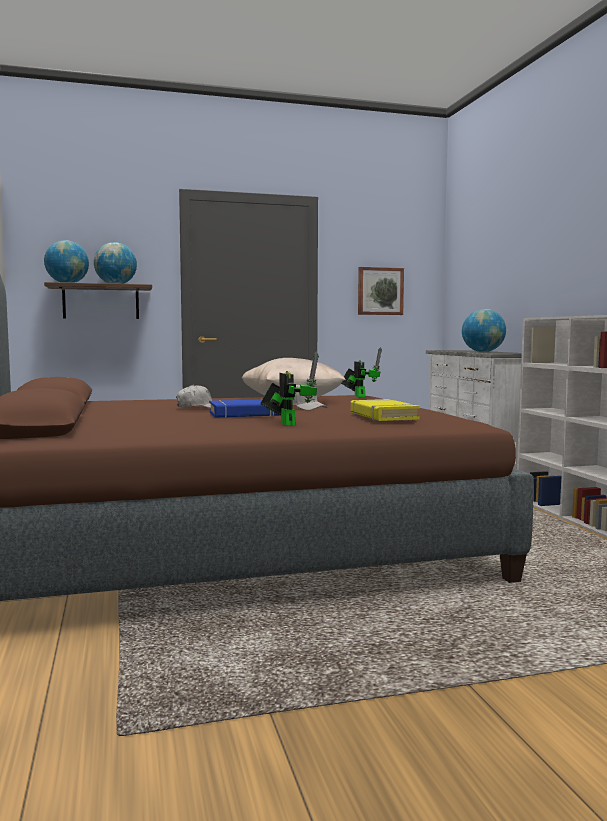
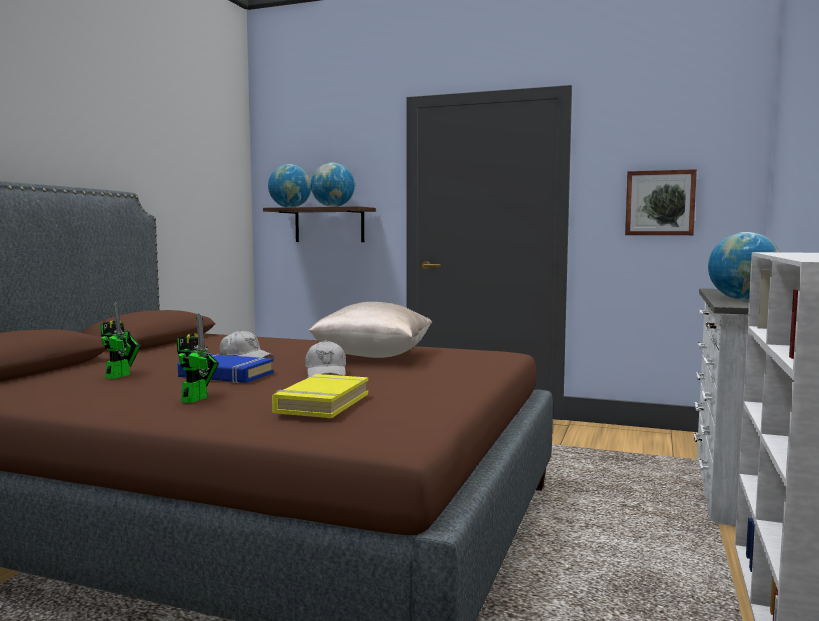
camera: 35 degrees right, 0 degrees up
(359, 396) = (490, 355): toy robot -> toy robot (121, 375)

